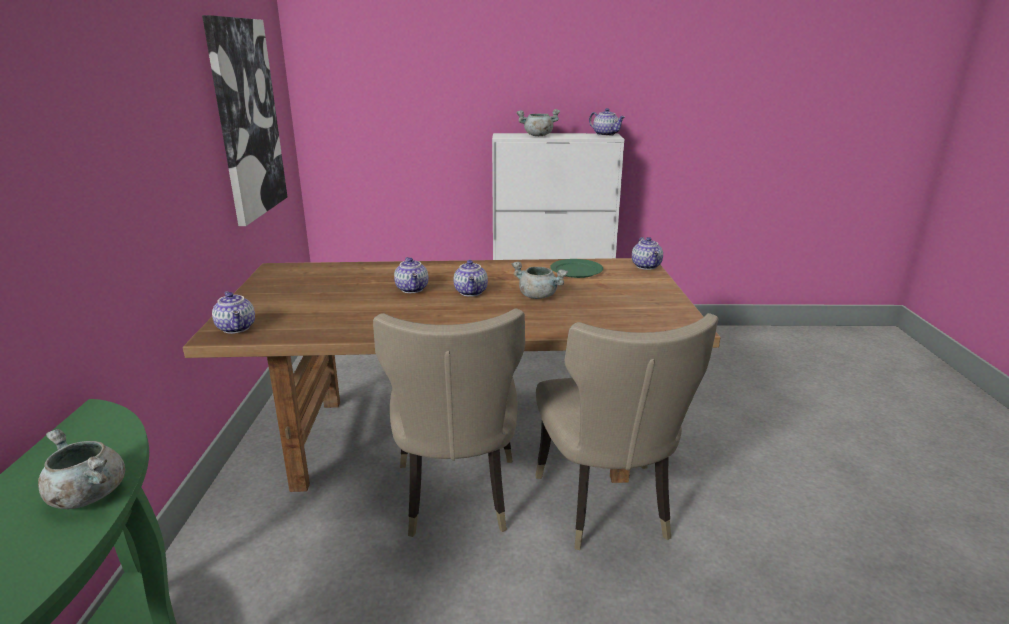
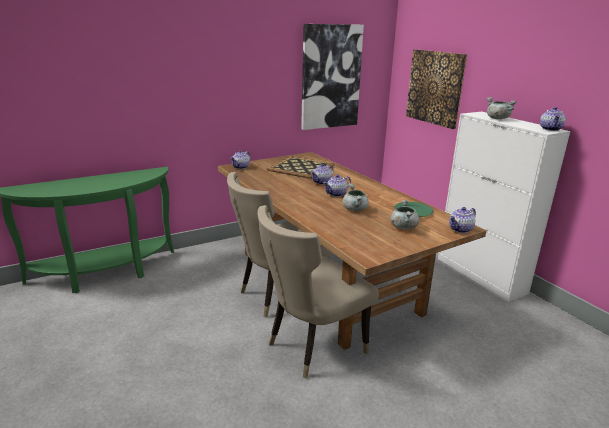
camera: 60 degrees right, 0 degrees up
(87, 495) = (115, 184): grey cooking pot -> grey cooking pot (403, 227)
(325, 285) = (301, 167): none -> tray
(397, 114) = (435, 87): none -> picture

